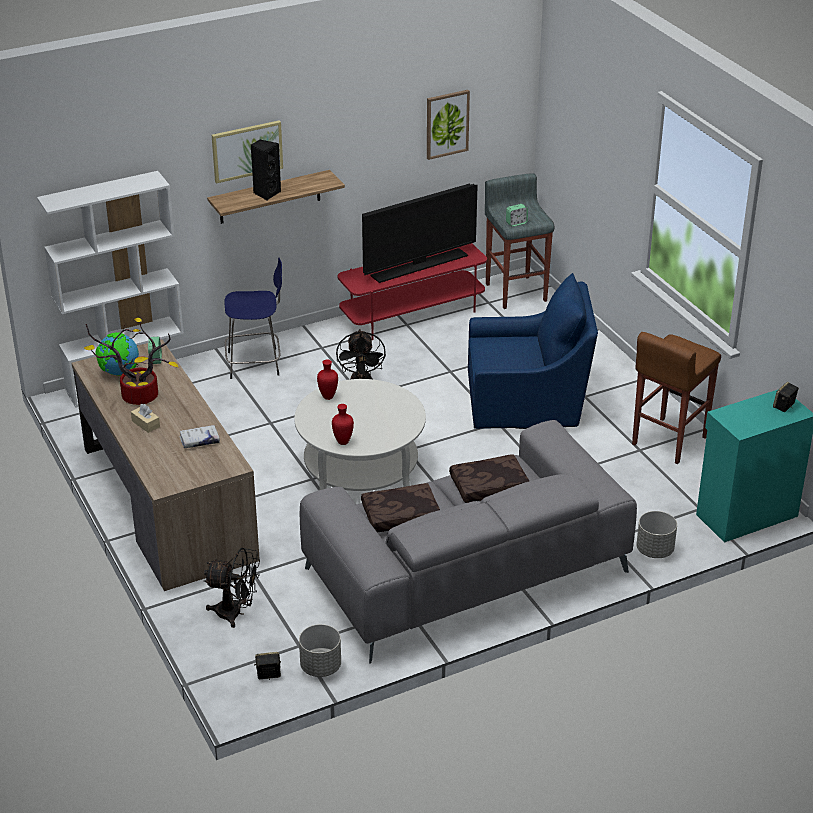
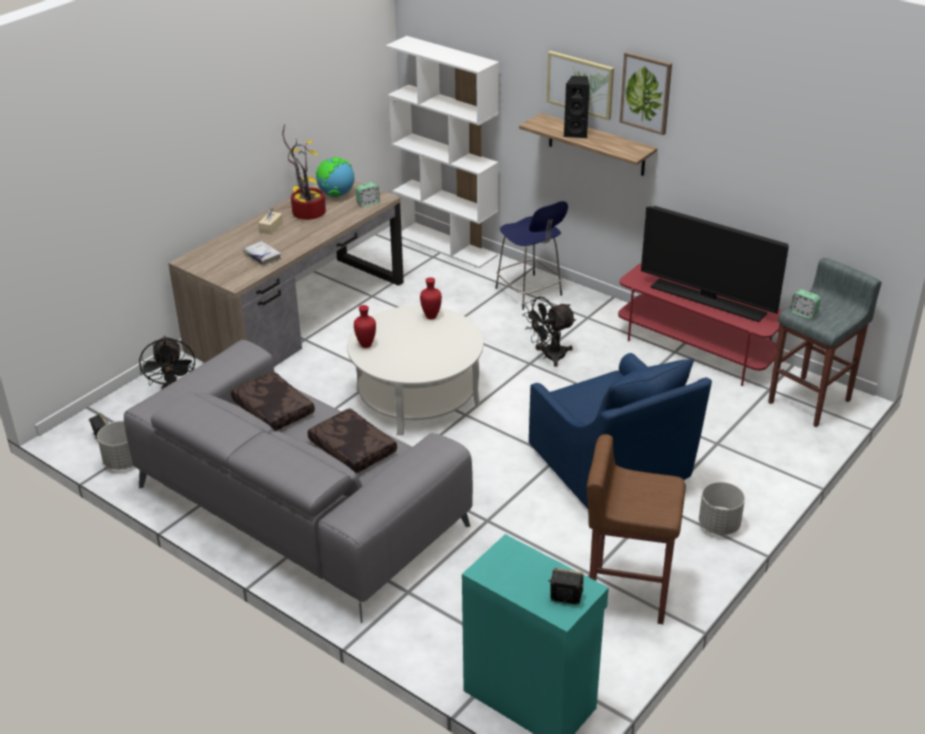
camera: 65 degrees right, 0 degrees up
(447, 124) = (794, 165): picture -> picture (646, 92)
(654, 550) = (412, 634): grey planter -> grey planter (718, 525)

